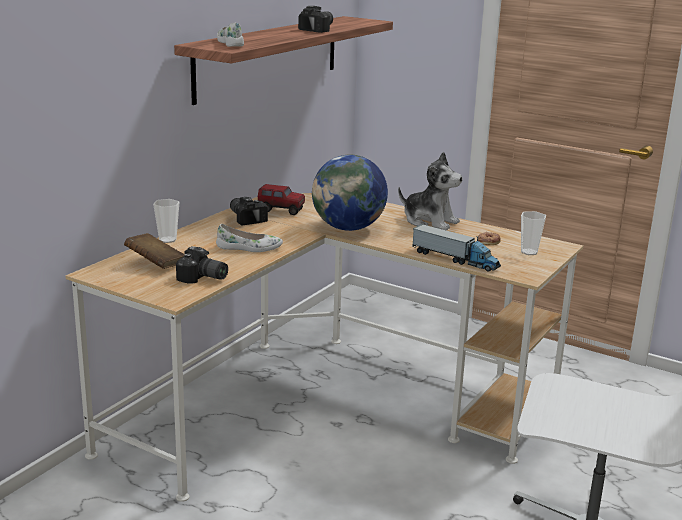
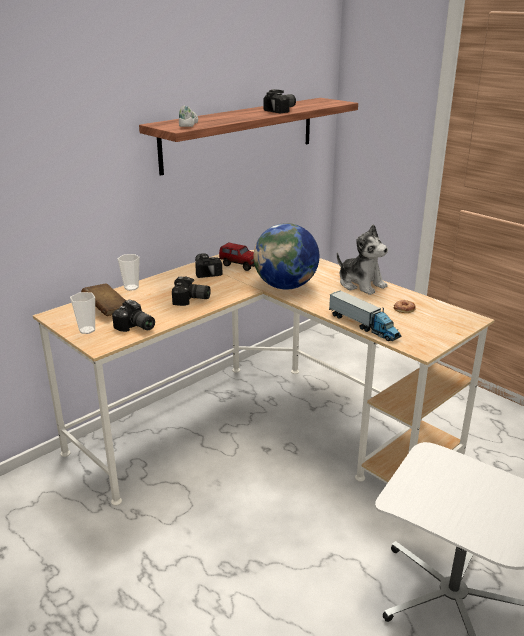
camera: 15 degrees right, 5 degrees up
(249, 248) = (191, 300): white shoe -> camera
(529, 252) = (437, 323): cup -> cup (87, 330)

